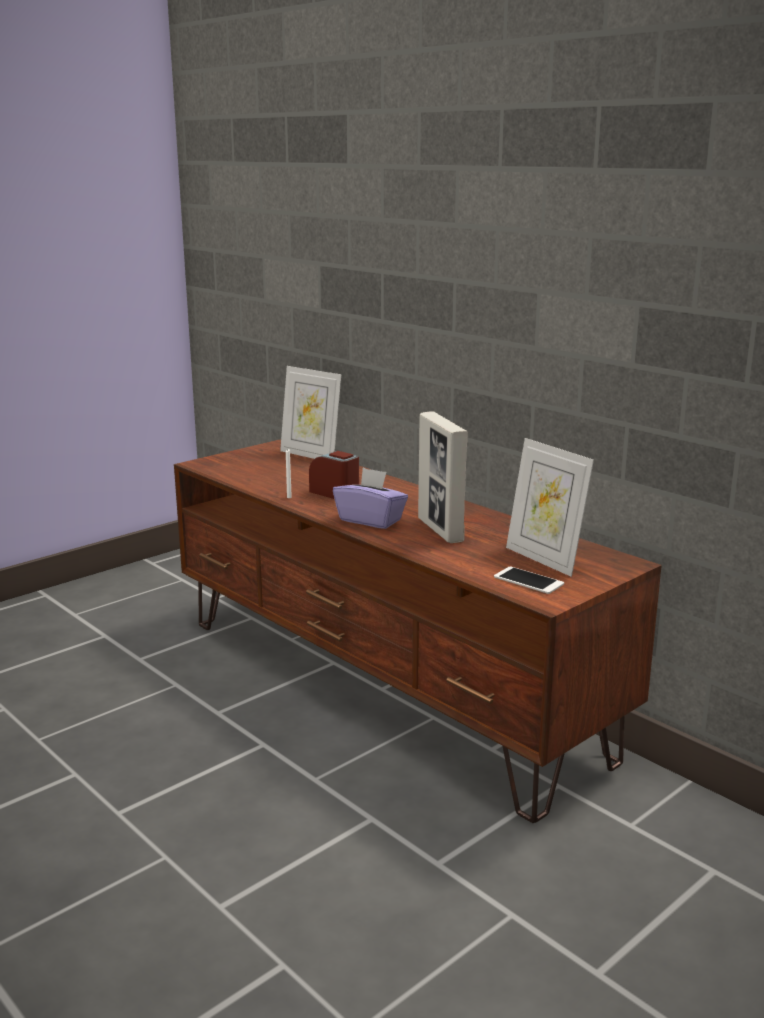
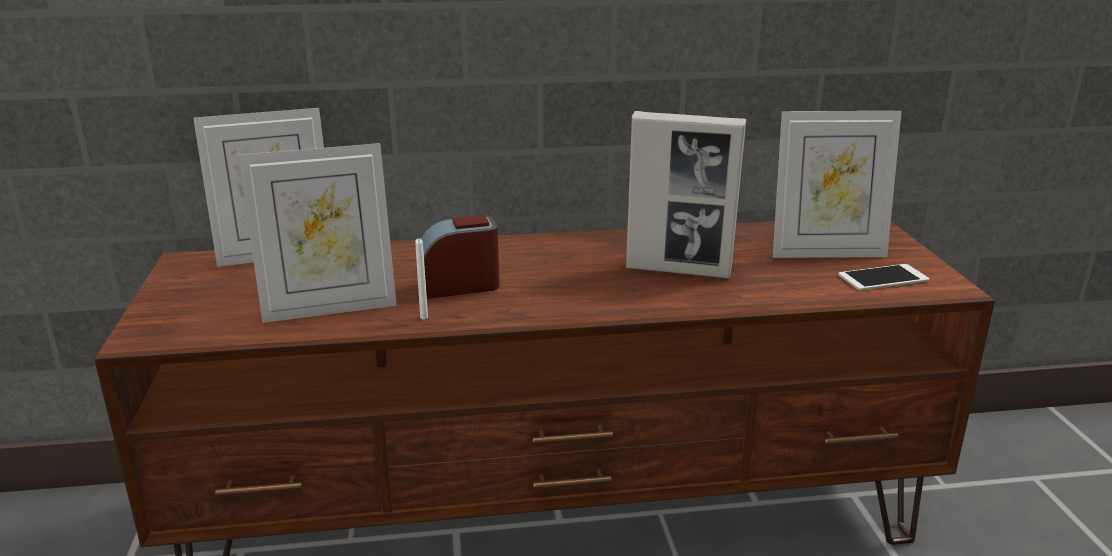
camera: 55 degrees left, 5 degrees up
(271, 480) = (329, 308): none -> picture frame
(371, 520) = (593, 295): purple tissue box -> none

